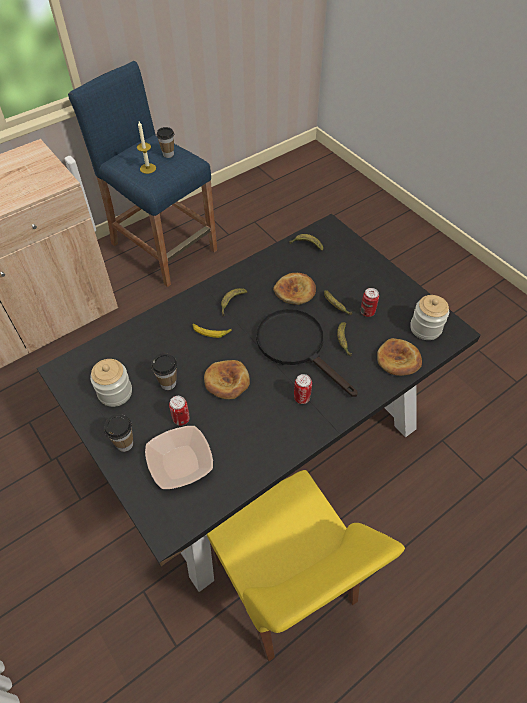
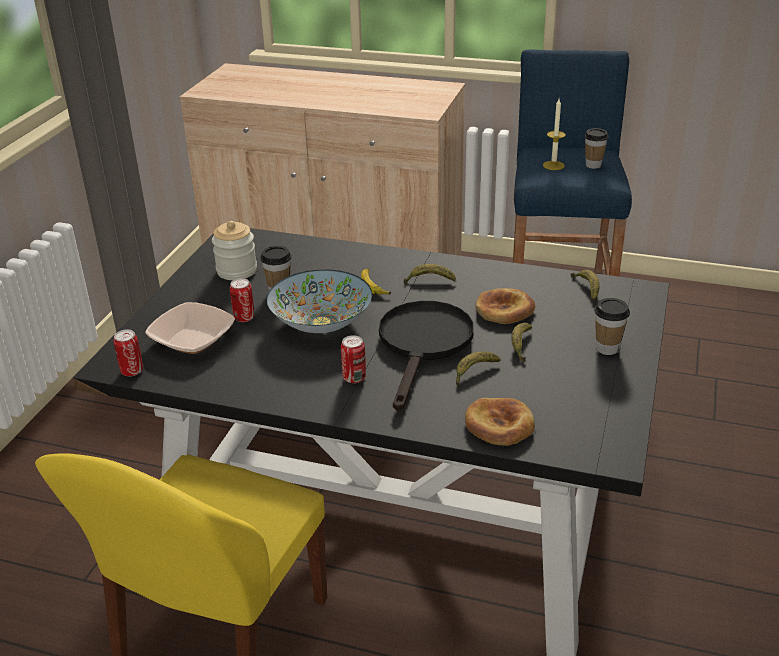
camera: 55 degrees right, 20 degrees down
(124, 444) = (184, 301): cup -> cup (607, 348)
(227, 381) = (321, 323): bread -> bowl
(367, 312) = (544, 372): can -> can (132, 371)
(425, 328) = (583, 428): jar -> none

